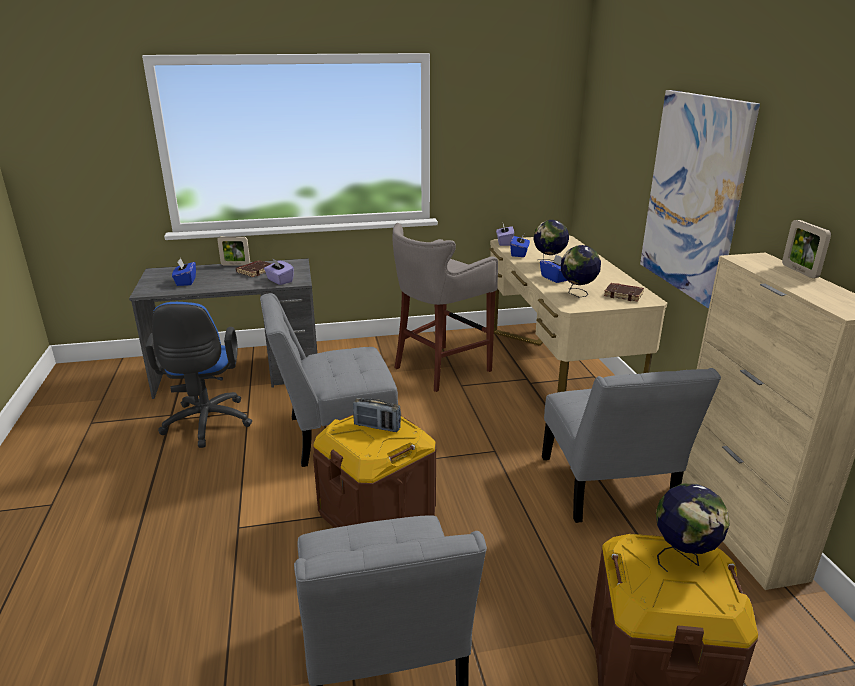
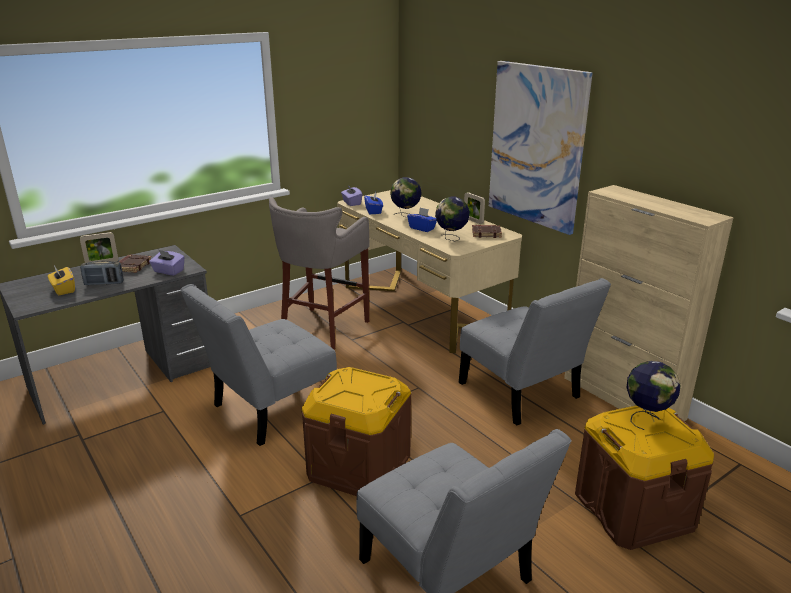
camera: 25 degrees left, 0 degrees up
(185, 281) = (63, 289): blue tissue box -> yellow tissue box
(206, 425) = (129, 434): blue office chair -> none
(377, 427) = (356, 385): radio -> radio (104, 283)
(799, 271) = (648, 196): picture frame -> picture frame (473, 221)

